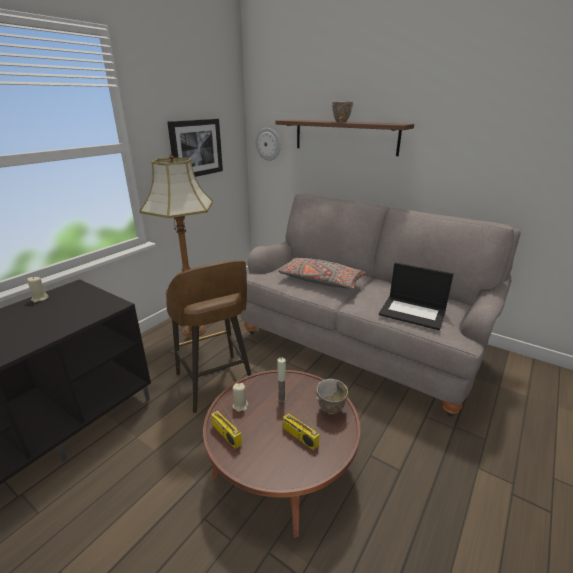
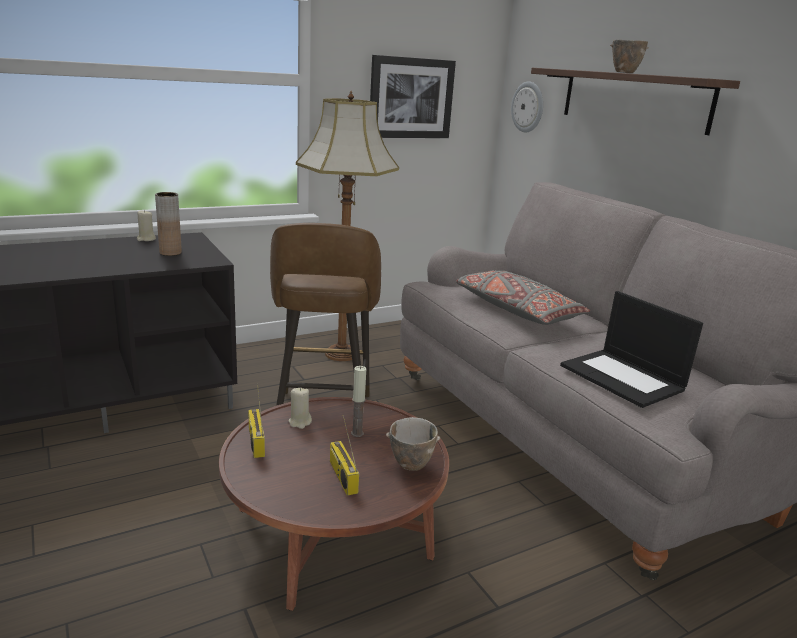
camera: 25 degrees right, 5 degrees down
(74, 307) = (170, 253): none -> brown vase

